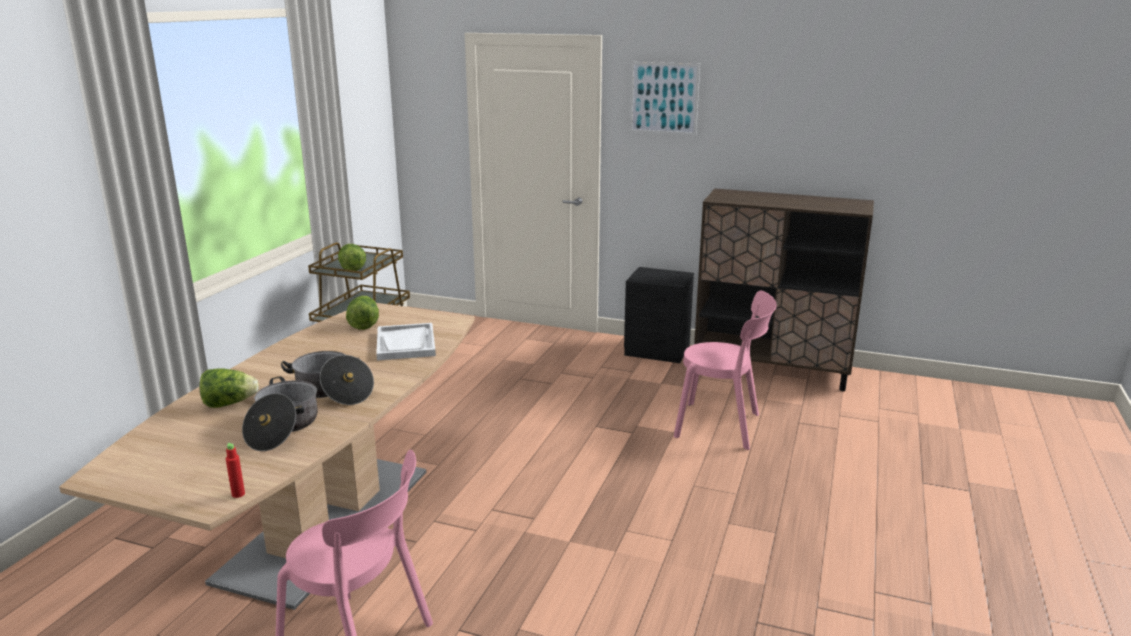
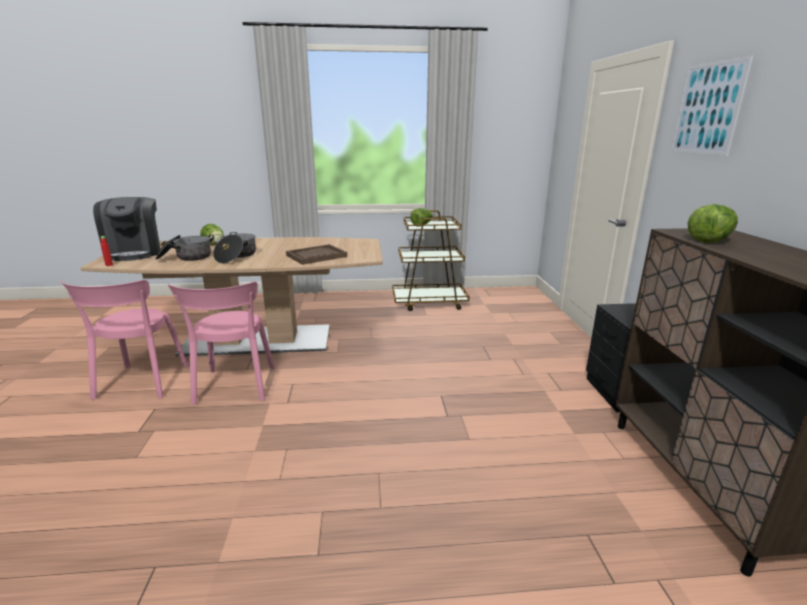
camera: 65 degrees right, 0 degrees up
(173, 473) = (135, 252): none -> coffee machine
(364, 324) = (339, 244): lettuce -> lettuce (710, 240)
(406, 344) = (316, 256): white tray -> brown tray
(722, 426) = (511, 469): pink chair -> pink chair (234, 387)

